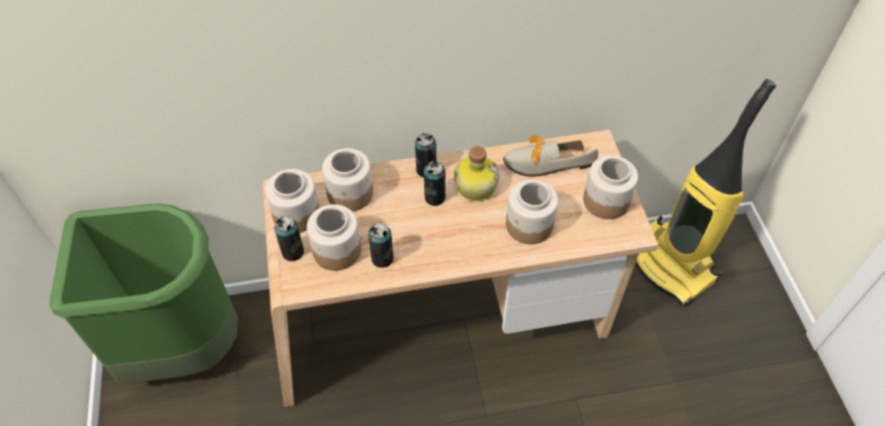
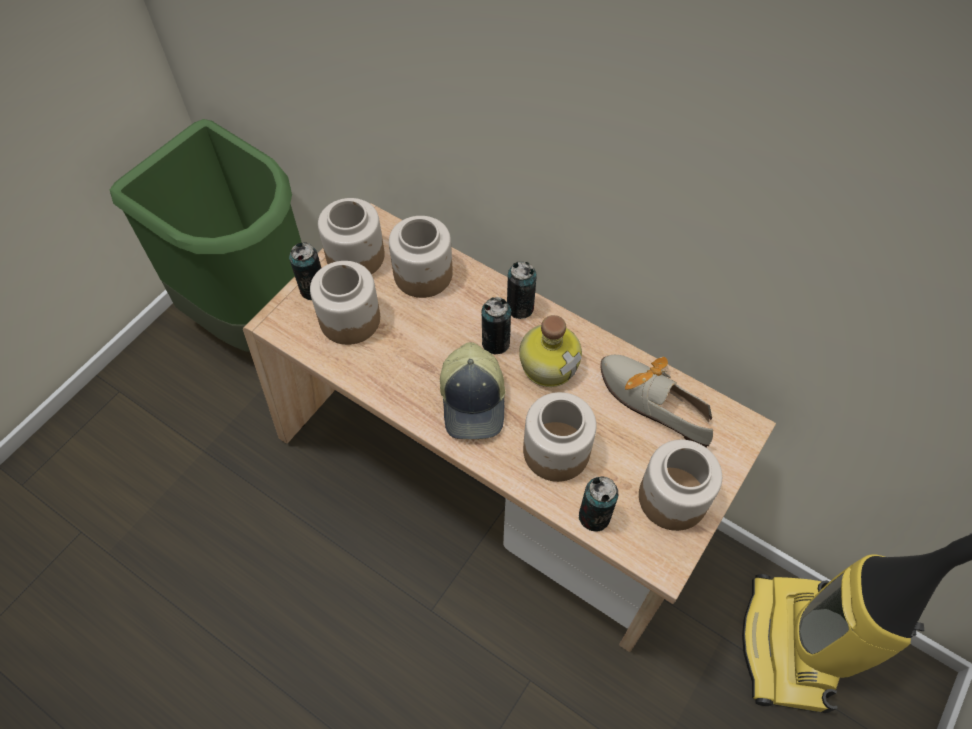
camera: 45 degrees right, 5 degrees up
(382, 258) = (379, 361): can -> can (594, 516)
(459, 235) = (474, 401): none -> cap

